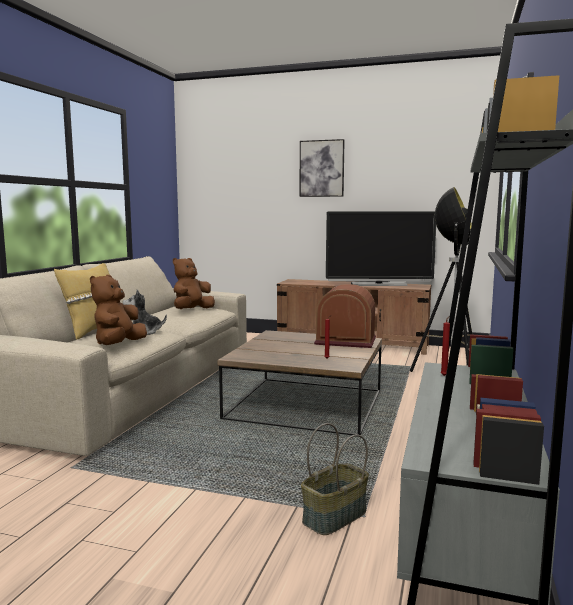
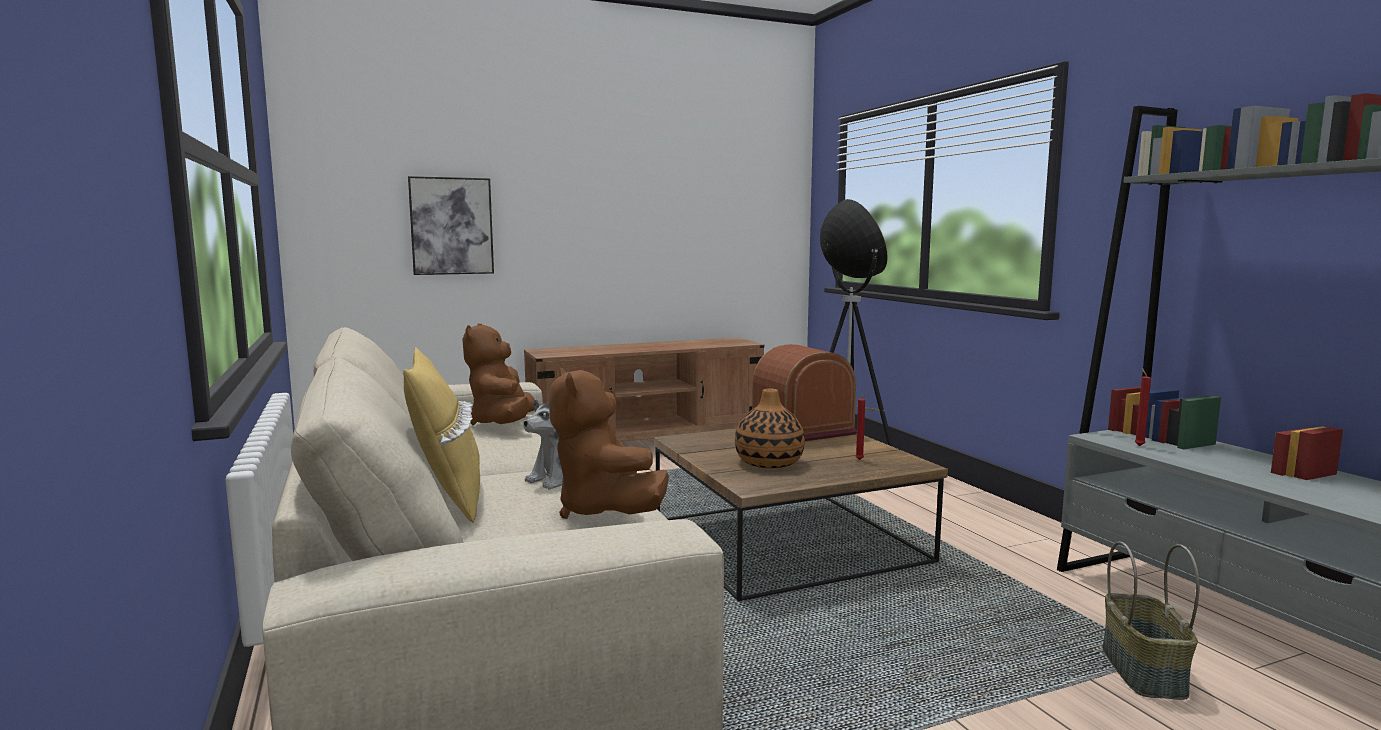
camera: 40 degrees left, 0 degrees up
(277, 350) = (769, 463): none -> vase
(321, 168) = (574, 162): picture -> picture (451, 226)
(378, 284) = (683, 344): television -> none

